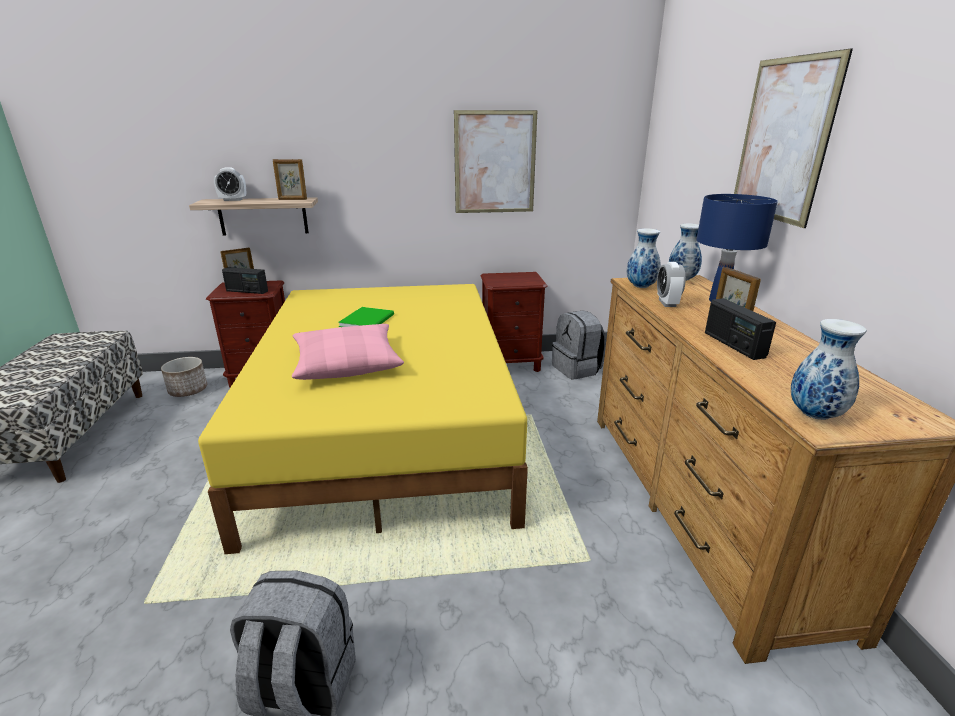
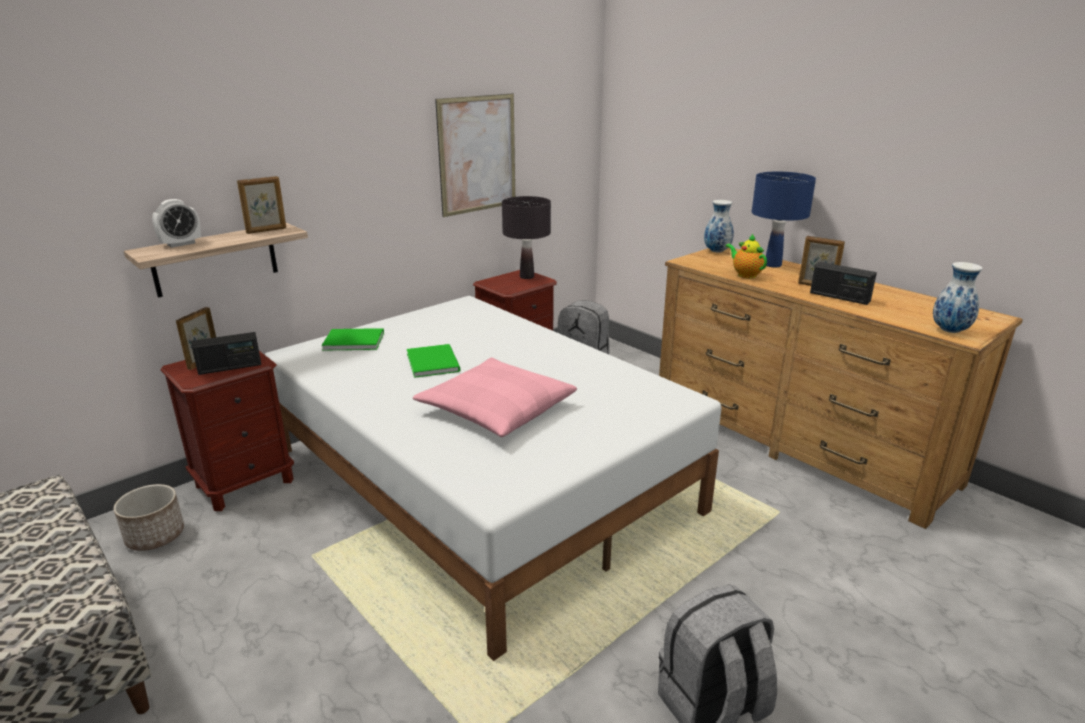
camera: 35 degrees left, 0 degrees up
(347, 295) = (352, 340): none -> green book
(387, 428) = (481, 480): yellow bed -> white bed
(527, 277) = (527, 277): none -> black table lamp
(640, 287) = (702, 264): vase -> none
(667, 303) = (745, 274): alarm clock -> teapot
(783, 140) = (801, 125): picture -> none

